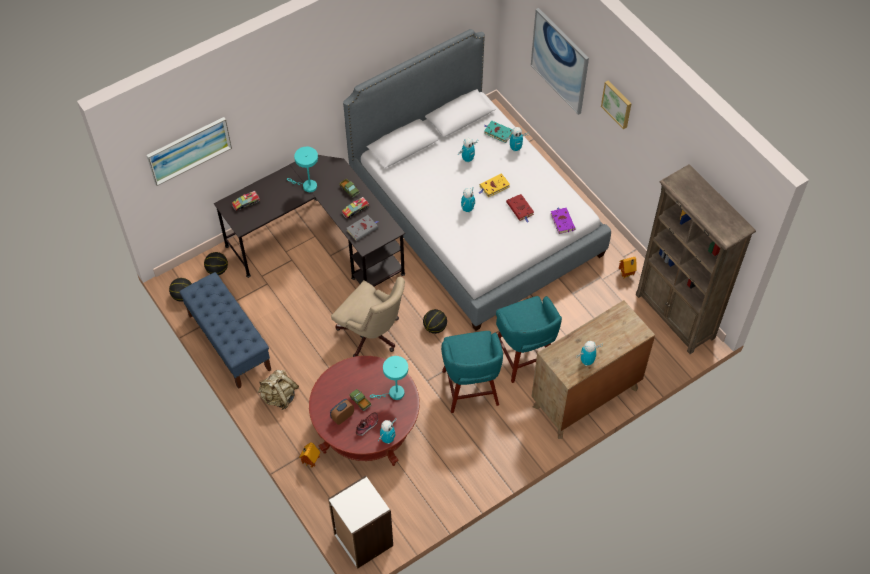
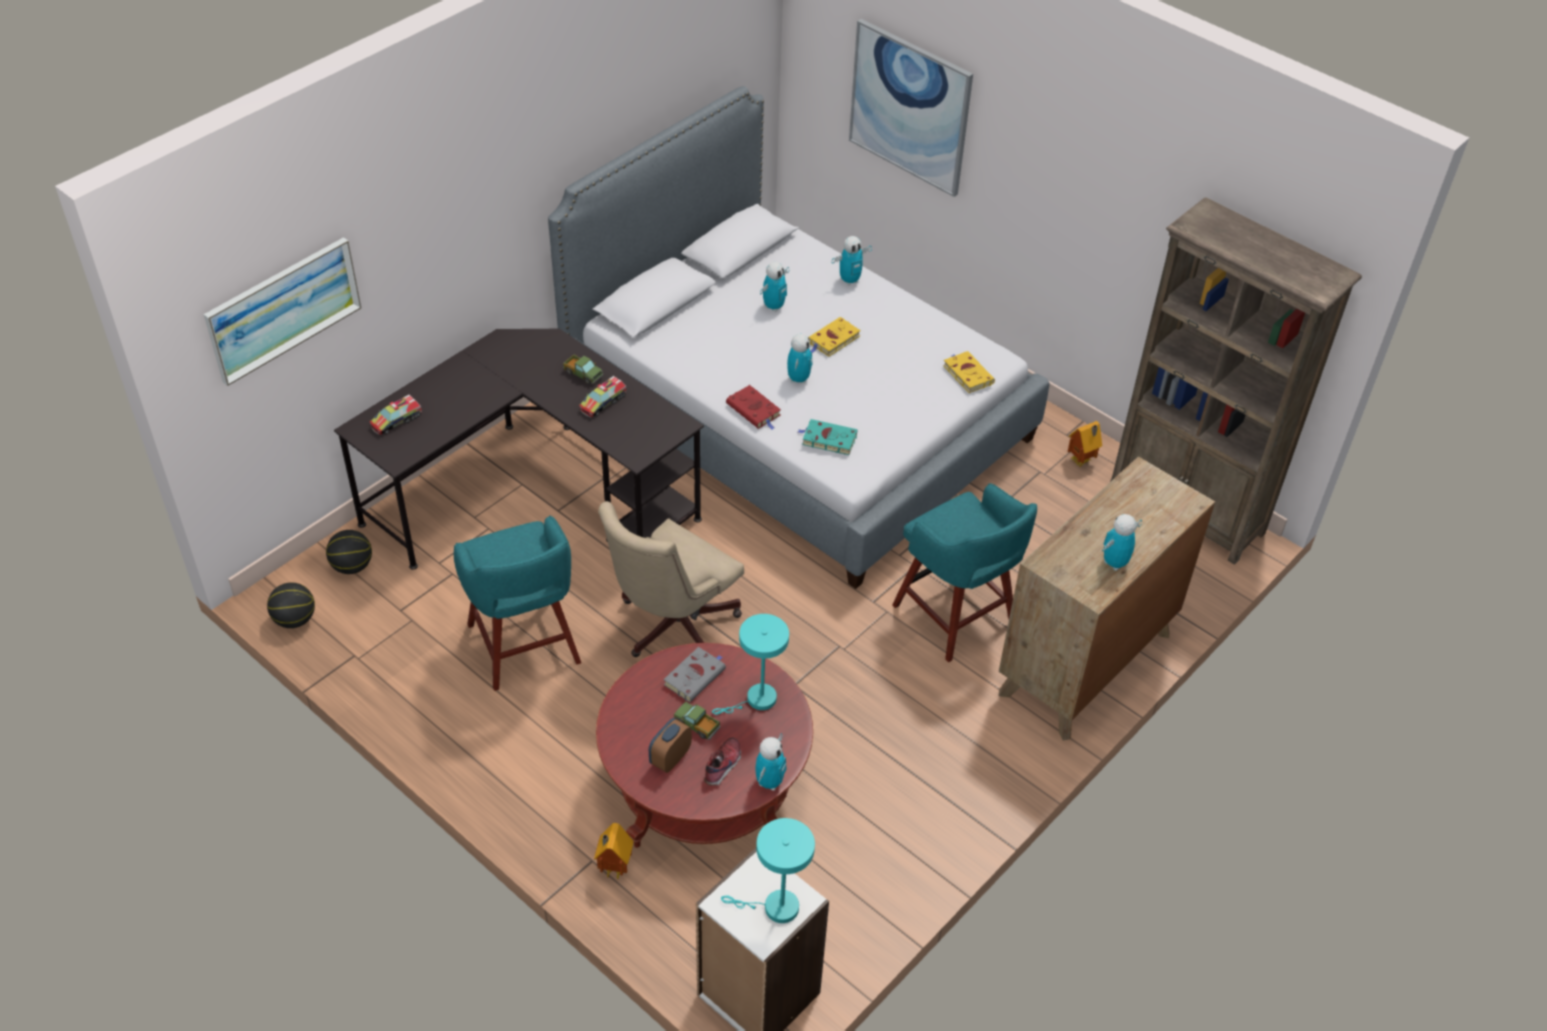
camera: 15 degrees left, 10 degrees down
(229, 342) = (402, 684): blue bench -> none
(279, 396) = (523, 762): beige backpack -> none
(307, 186) = (504, 378): turquoise table lamp -> turquoise table lamp (775, 908)
(363, 229) = (625, 429): grey book -> grey book (695, 676)
(372, 335) = (671, 627): beige office chair -> beige office chair turned 105 degrees clockwise
(434, 327) = (781, 595): basketball -> none
(470, 390) = (878, 686): turquoise stool -> turquoise stool (524, 647)
(497, 132) = (811, 262): turquoise book -> turquoise book (827, 439)
(520, 209) = (890, 366): red book -> red book (754, 410)
(562, 221) = (967, 374): purple book -> yellow book
(617, 103) = (1038, 141): picture -> none

